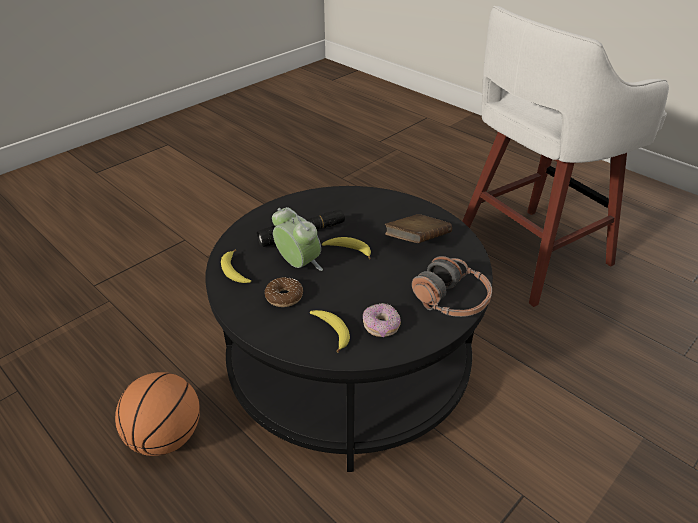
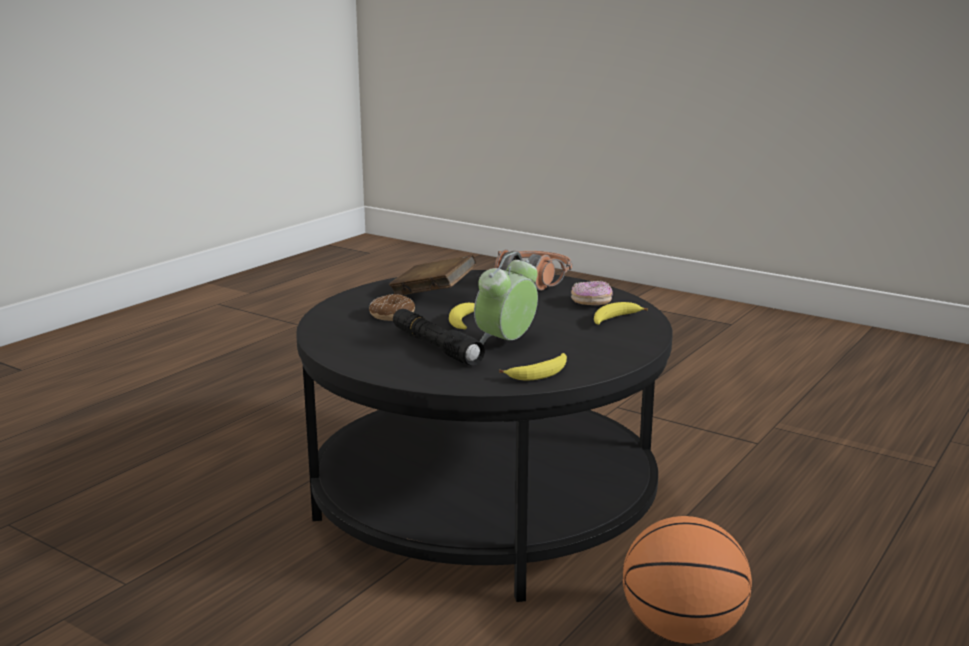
camera: 100 degrees left, 20 degrees down
(284, 297) = (573, 344): donut -> donut (392, 315)
(527, 255) = (243, 396): white stool -> none

